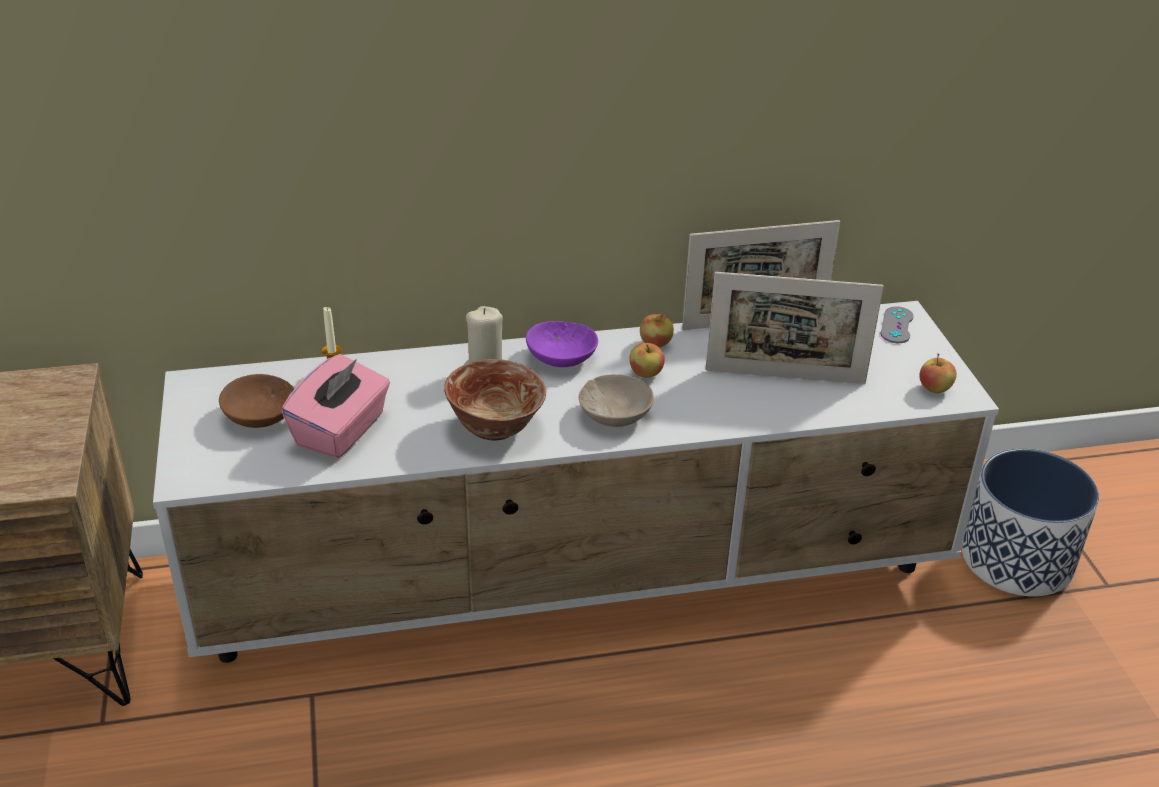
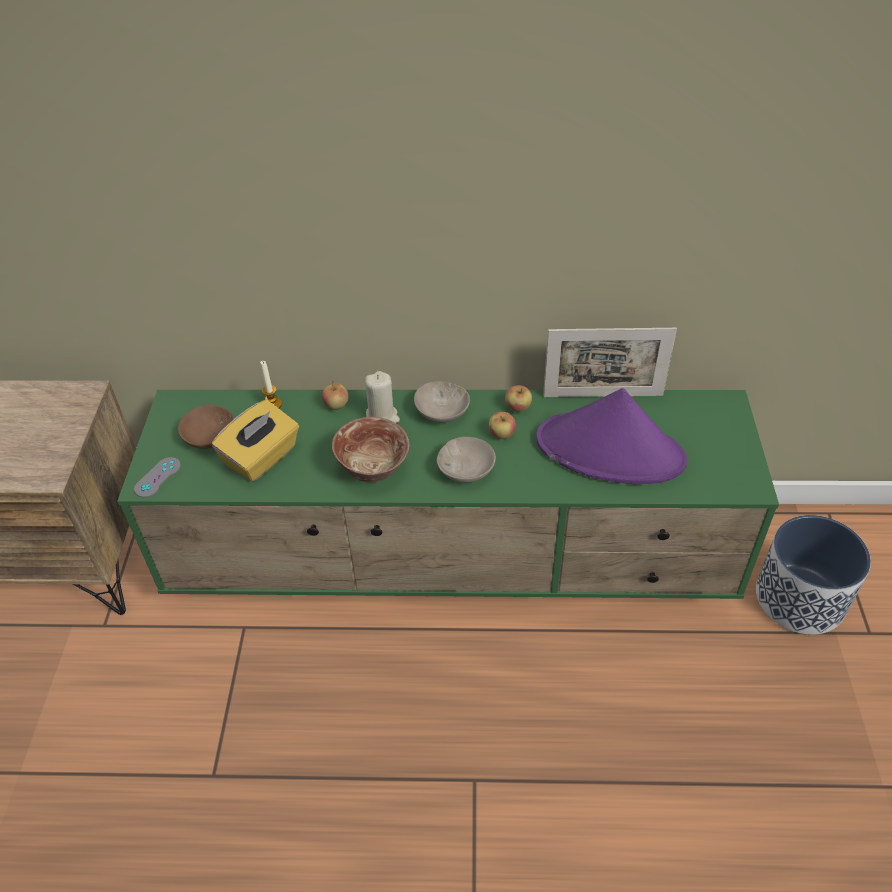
camera: 15 degrees right, 10 degrees up
(341, 431) = (262, 458): pink tissue box -> yellow tissue box
(560, 359) = (440, 412): purple bowl -> beige bowl
(579, 581) = (453, 565): white tv stand -> green tv stand
(785, 376) = (610, 450): picture frame -> purple hat
(897, 325) = (719, 412): grey game controller -> grey game controller (158, 477)
(934, 389) = (730, 478): apple -> apple (336, 405)

